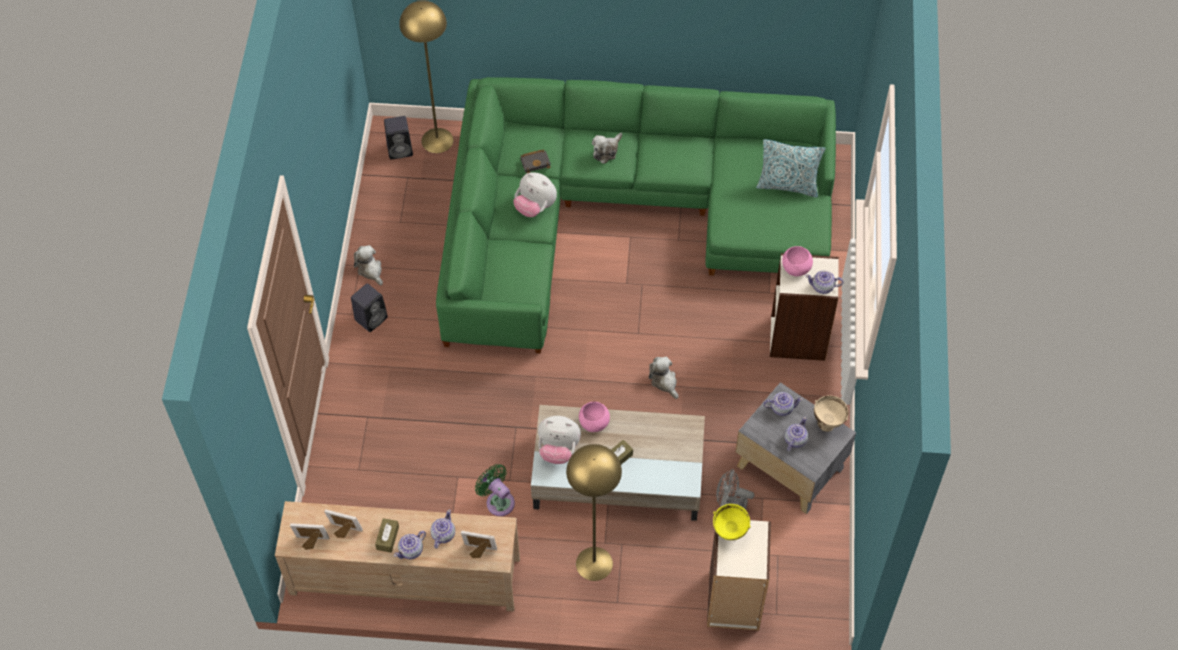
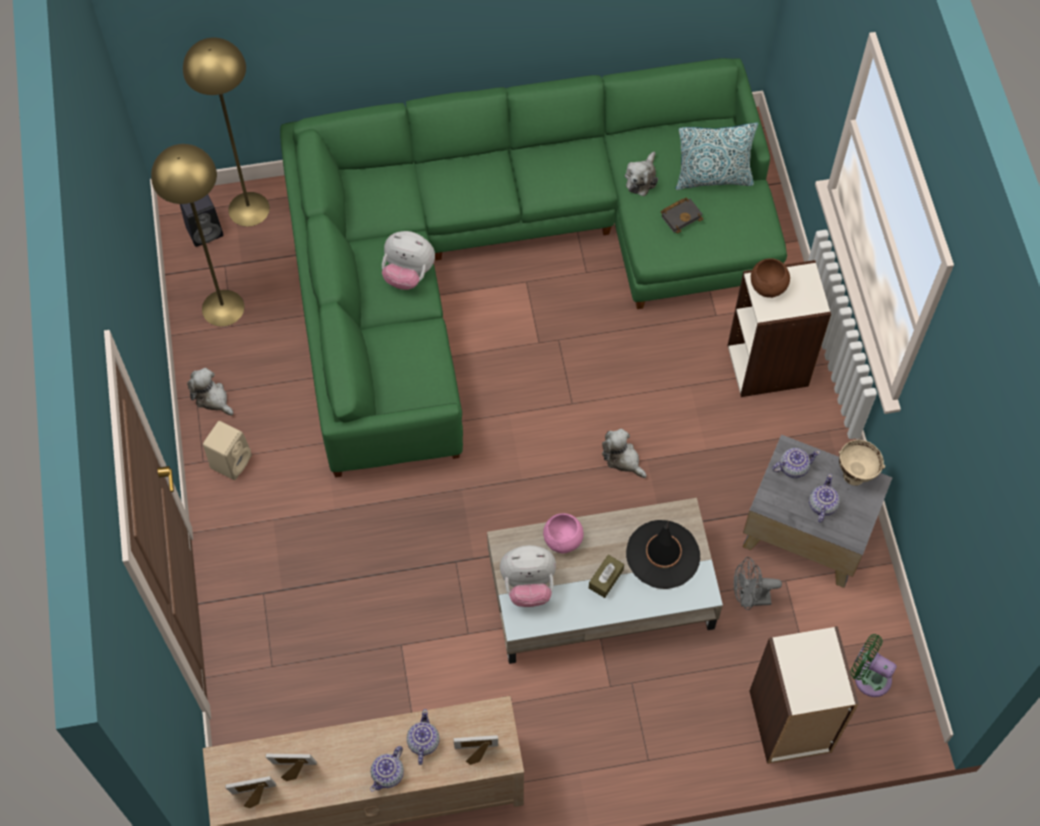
camera: 15 degrees left, 5 degrees up
(371, 318) = (231, 460): black speaker -> beige speaker
(387, 538) = (352, 765): brown tissue box -> none
(498, 501) = (461, 664): green fan -> green fan (869, 677)
(536, 162) = (392, 215): black book -> black book (681, 215)
(594, 563) = (605, 716): yellow floor lamp -> yellow floor lamp (222, 308)
(606, 151) = (476, 181): plush toy -> plush toy (641, 178)
(666, 451) = (663, 554): none -> black hat
(730, 533) = (792, 655): yellow bowl -> none
(795, 267) = (767, 285): pink bowl -> brown bowl
(823, 287) = (808, 303): teapot -> none

